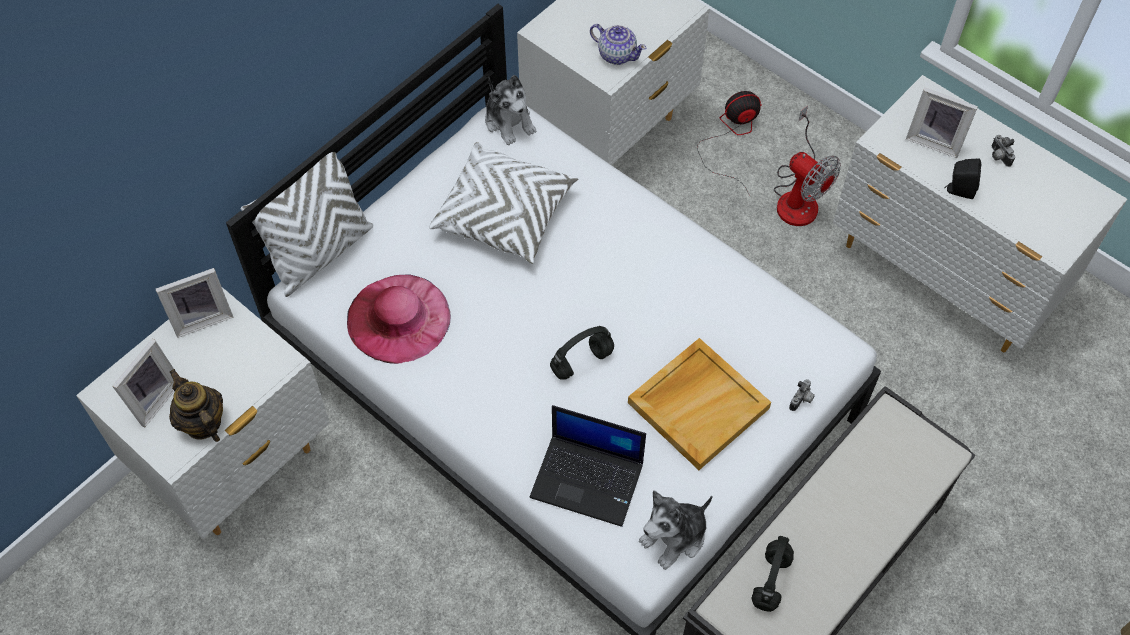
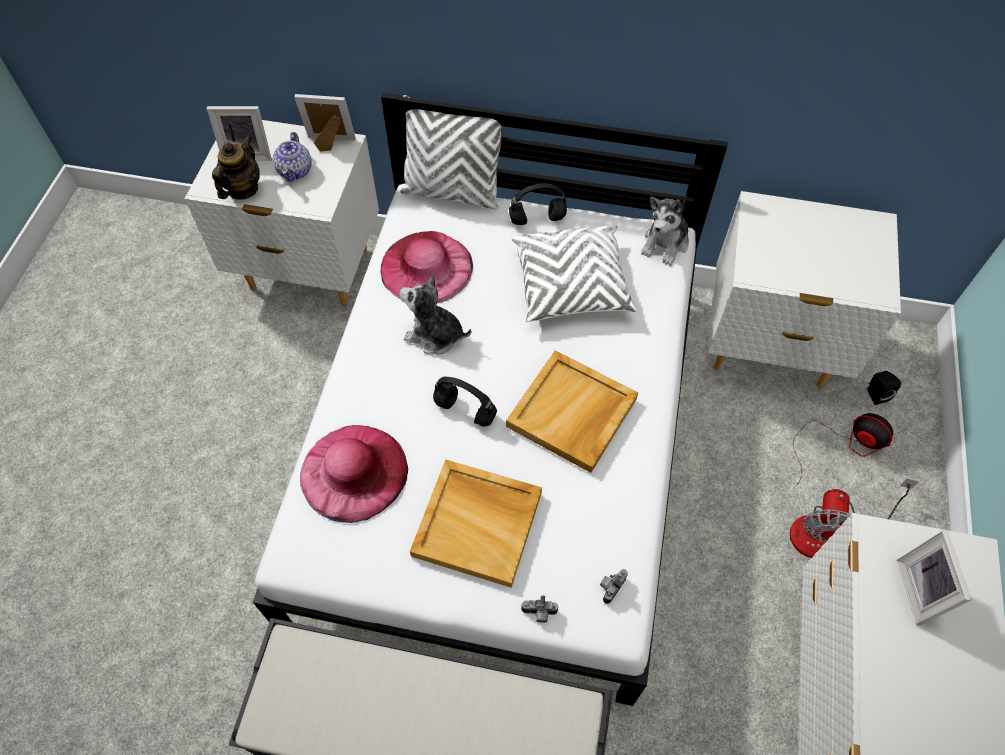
camera: 60 degrees right, 0 degrees up
(202, 317) = (330, 144): picture frame -> picture frame turned 150 degrees clockwise
(589, 479) = (353, 472): laptop -> pink hat
(617, 54) = (781, 269): teapot -> teapot (295, 170)
(637, 283) = (572, 414): none -> beige tray
(675, 537) = (333, 569): plush toy -> plush toy (435, 335)
(771, 582) = (333, 678): black headphones -> black headphones (536, 220)
(958, 190) = (875, 646): black speaker -> black speaker (875, 394)
(998, 157) = (957, 671): camera -> camera (611, 587)

